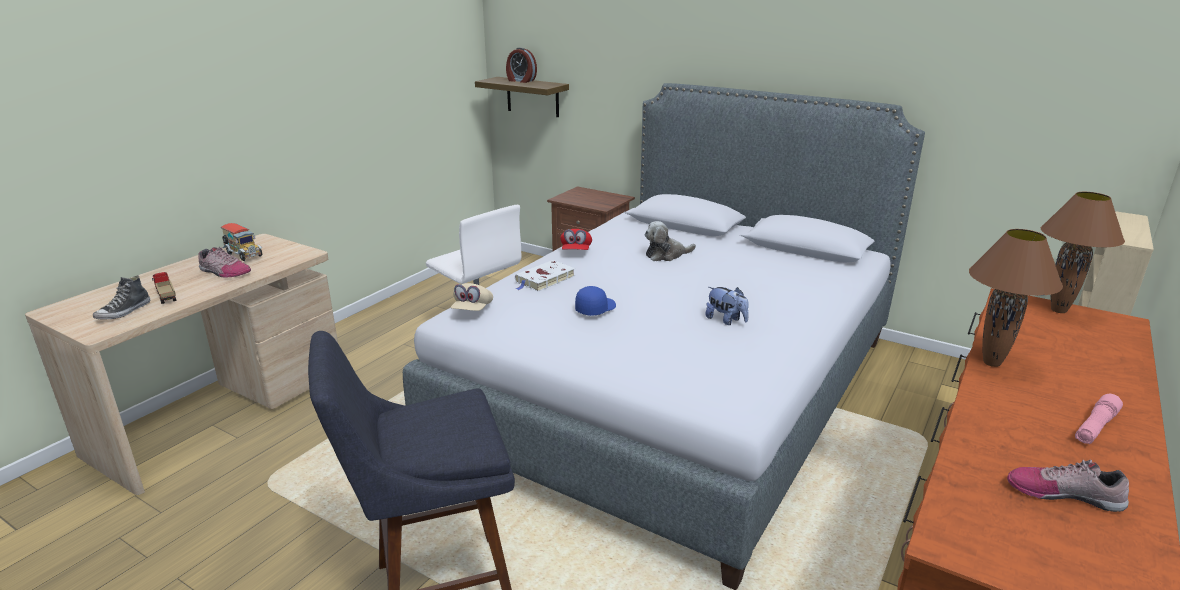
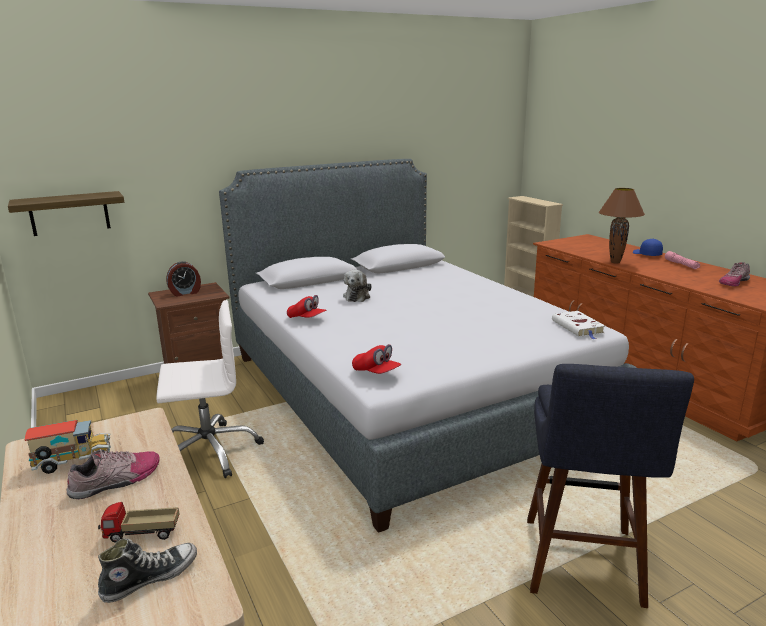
camera: 60 degrees left, 5 degrees down
(124, 312) = (150, 577): shoe -> shoe turned 90 degrees counterclockwise
(472, 310) = (376, 372): beige cap -> red cap
(521, 81) = (60, 197): alarm clock -> alarm clock (185, 293)
(544, 280) = (348, 338): white book -> white book (578, 327)
(595, 308) = (427, 332): blue cap -> blue cap (646, 254)
(726, 320) = (481, 305): plush toy -> none
(1058, 310) = (568, 241): brown table lamp -> none

